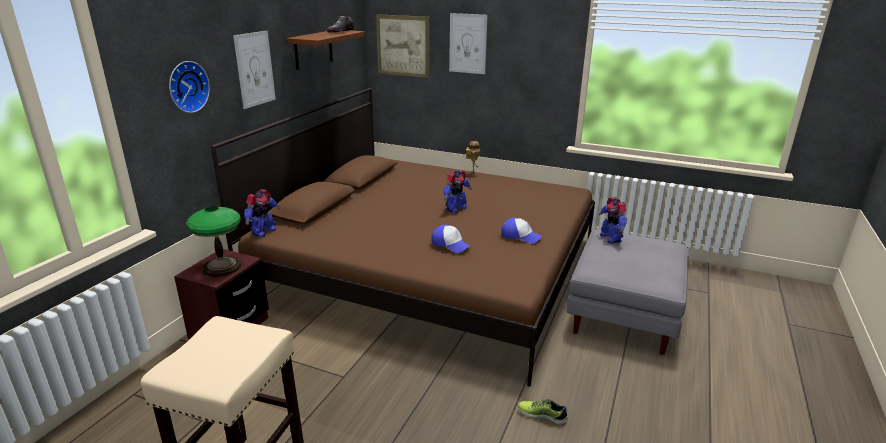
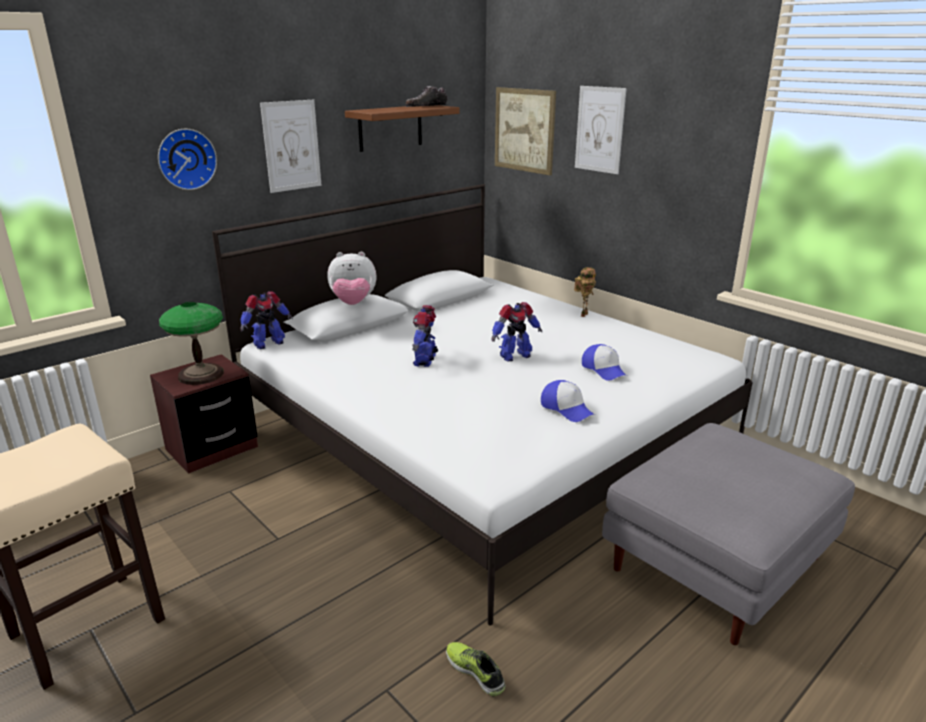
camera: 25 degrees right, 0 degrees up
(319, 190) = (353, 304): none -> plush toy
(431, 270) = (484, 433): brown bed -> white bed
(450, 244) = (459, 400): cap -> cap (604, 369)
(610, 238) = (717, 440): toy robot -> toy robot (425, 360)

